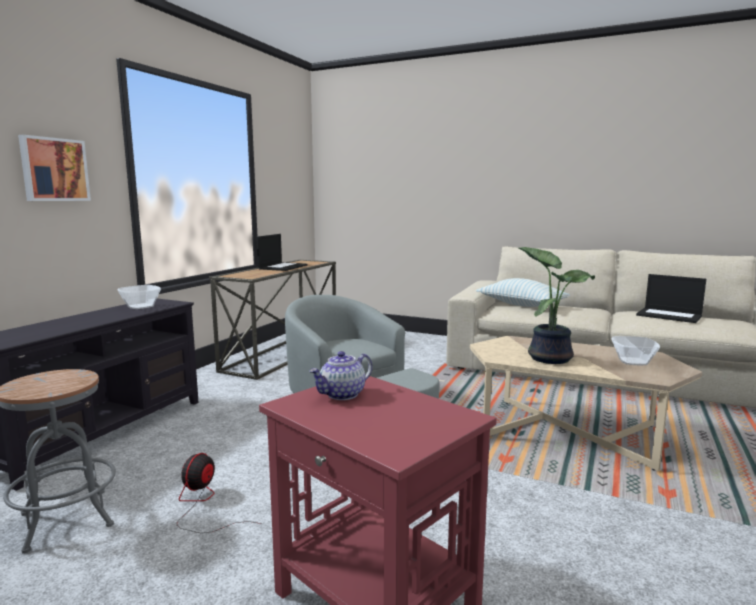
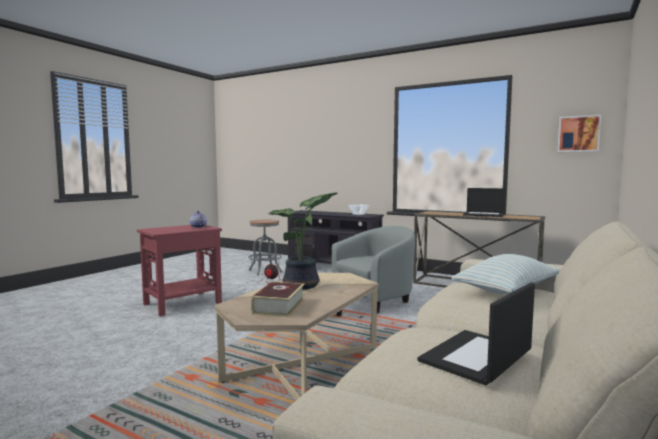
camera: 95 degrees right, 5 degrees down
(54, 169) = (356, 148): picture -> picture (578, 134)
(632, 361) = (279, 306): bowl -> book

